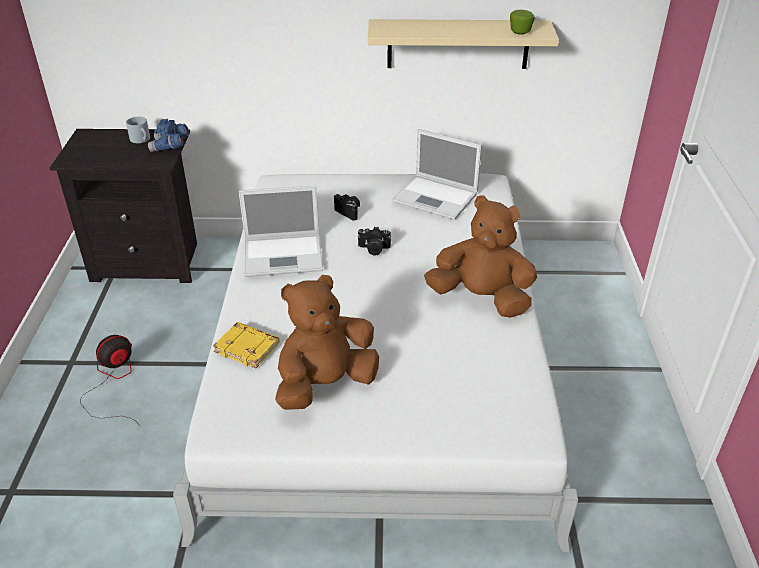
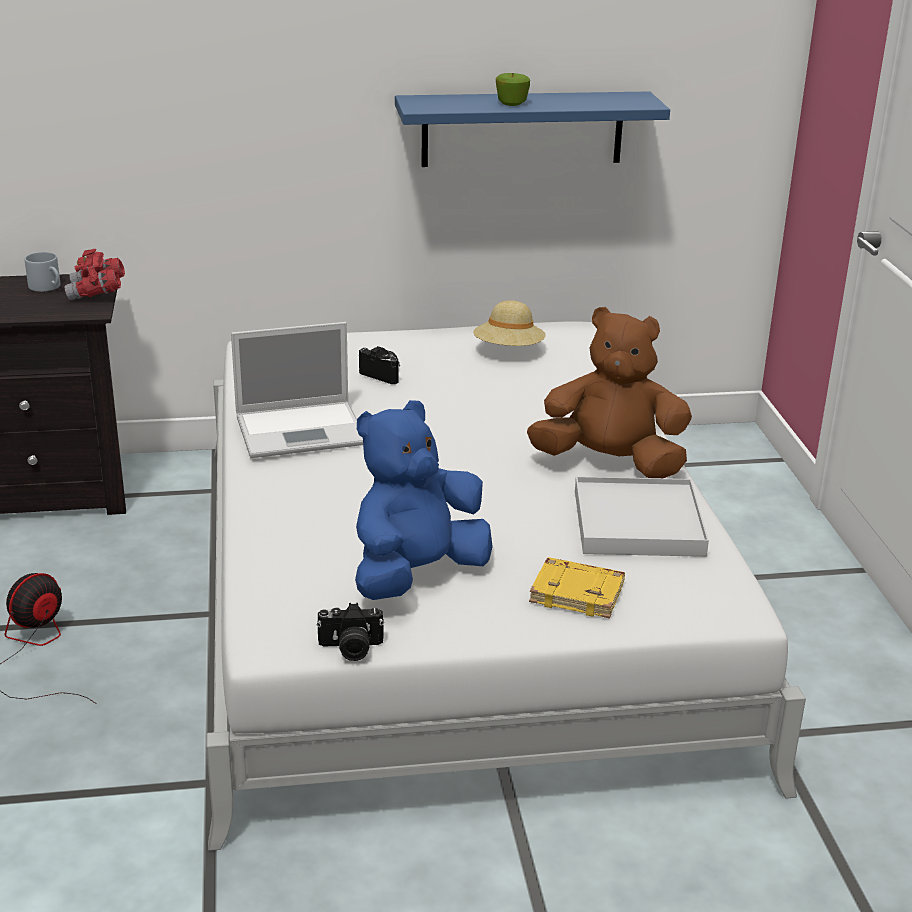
camera: 10 degrees left, 10 degrees down
(170, 147) = (97, 293): blue binoculars -> red binoculars
(248, 348) = (284, 541): yellow book -> yellow book (578, 593)
(325, 384) = (416, 575): brown plush toy -> blue plush toy
(373, 249) = (435, 415): camera -> camera (350, 648)
(436, 198) = (508, 350): laptop -> beige hat
(458, 44) = (522, 129): beige shelf -> blue shelf
(487, 353) = (638, 523): none -> white tray
(520, 32) = (614, 103): apple -> apple (511, 103)

